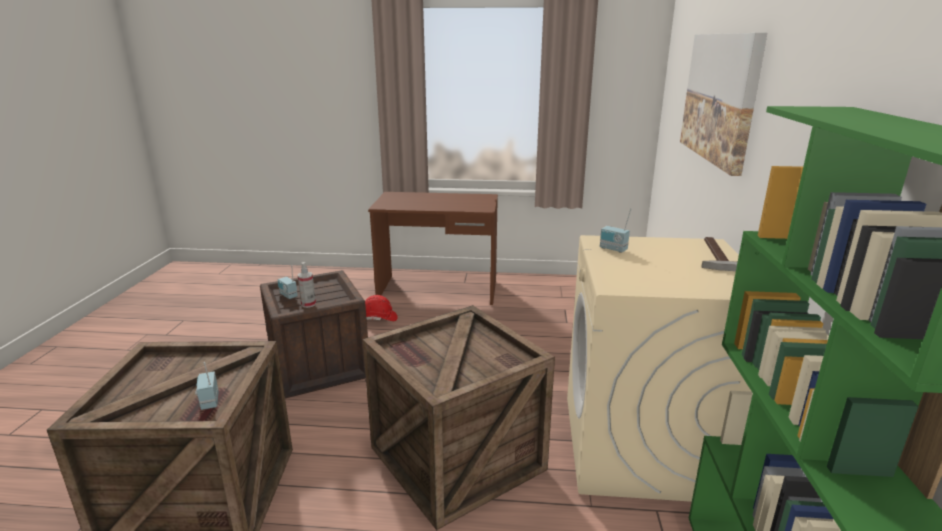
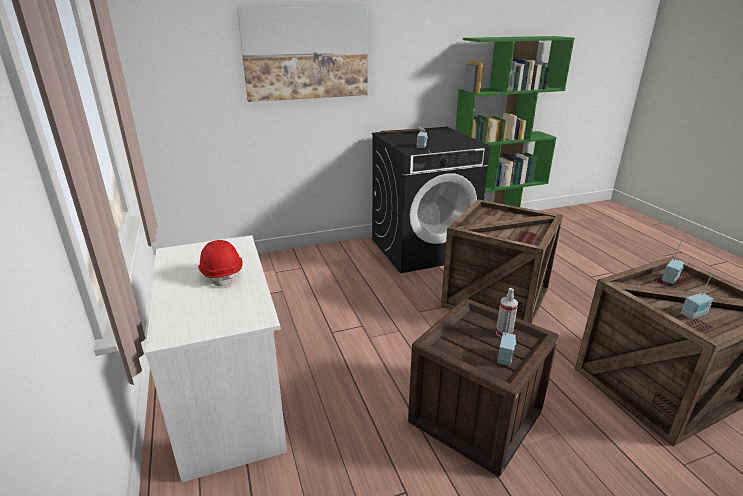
camera: 115 degrees left, 5 degrees up
(166, 371) = (694, 315): none -> radio
(379, 318) = (341, 420): red hard hat -> red hard hat (222, 274)
(438, 290) = (230, 397): brown desk -> white desk
(640, 446) = (422, 248): beige washing machine -> black washing machine

